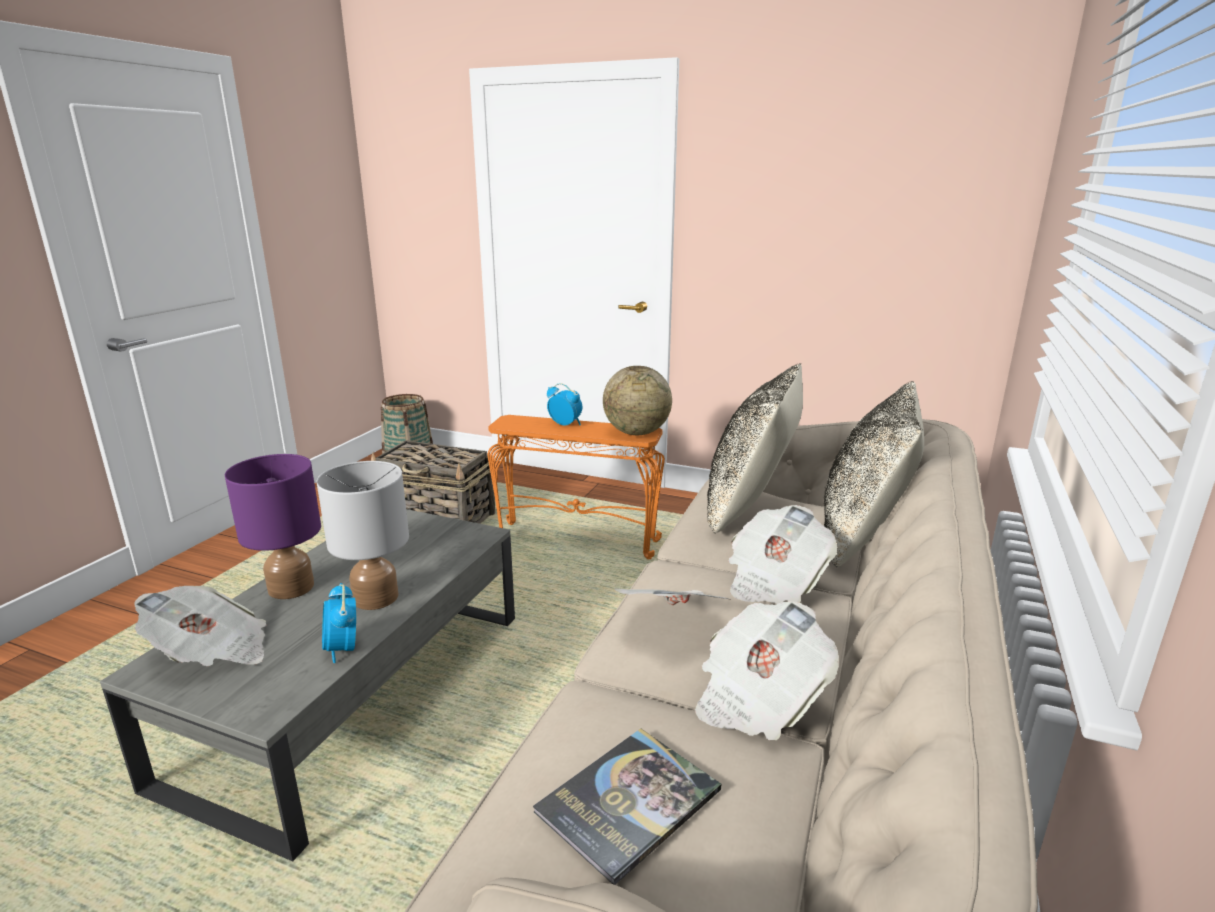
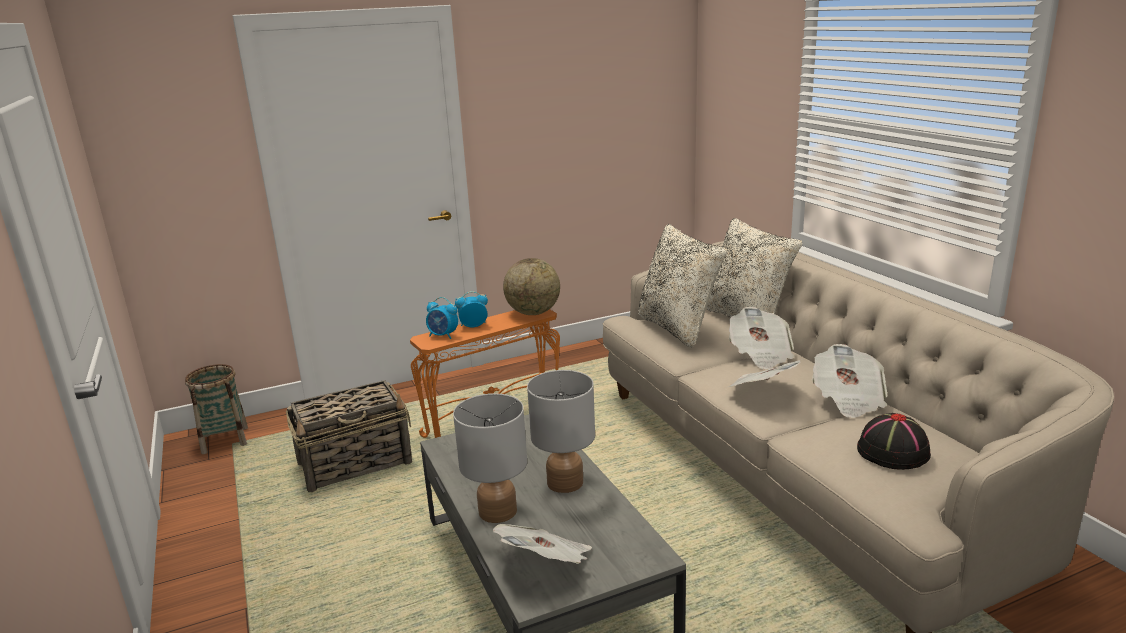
camera: 45 degrees left, 0 degrees up
(291, 588) = (498, 512): purple table lamp -> grey table lamp
(343, 649) = (615, 511): alarm clock -> alarm clock (443, 336)
(628, 801) = (892, 452): book -> black hat

